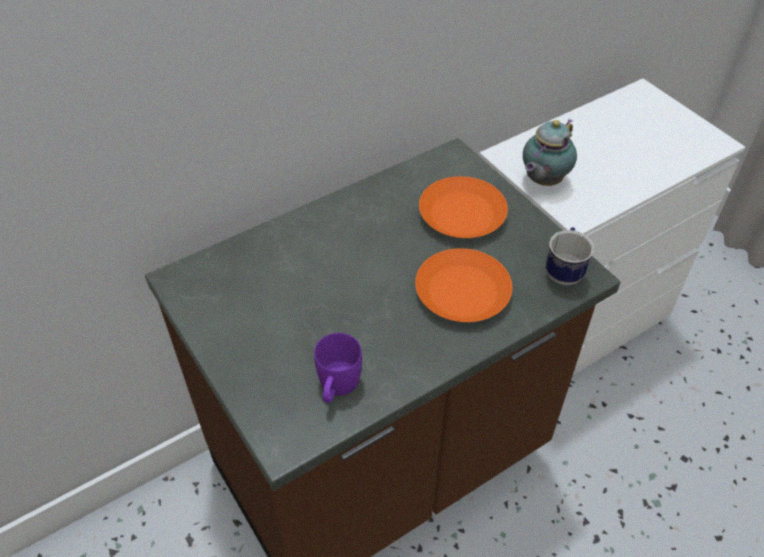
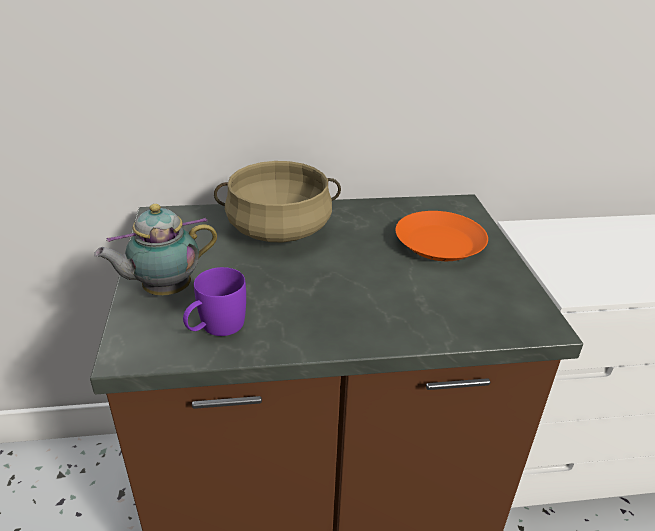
camera: 25 degrees right, 15 degrees down
(310, 251) = (279, 229): none -> beige cooking pot
(461, 292) = (396, 297): orange plate -> none
(542, 181) = (549, 256): teapot -> teapot (164, 290)
(564, 270) = (520, 314): mug -> none

